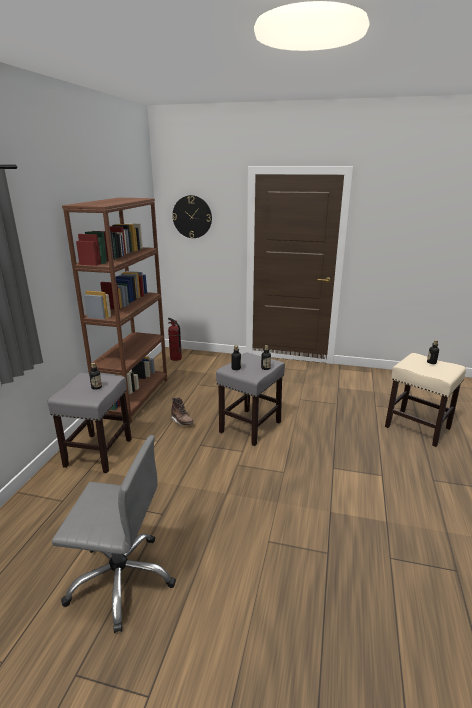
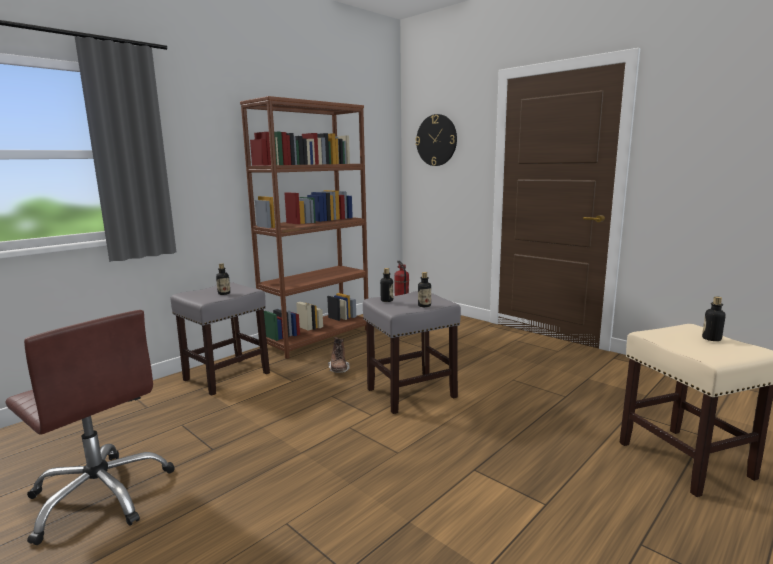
camera: 30 degrees right, 10 degrees down
(121, 579) = (101, 495): grey office chair -> brown office chair

